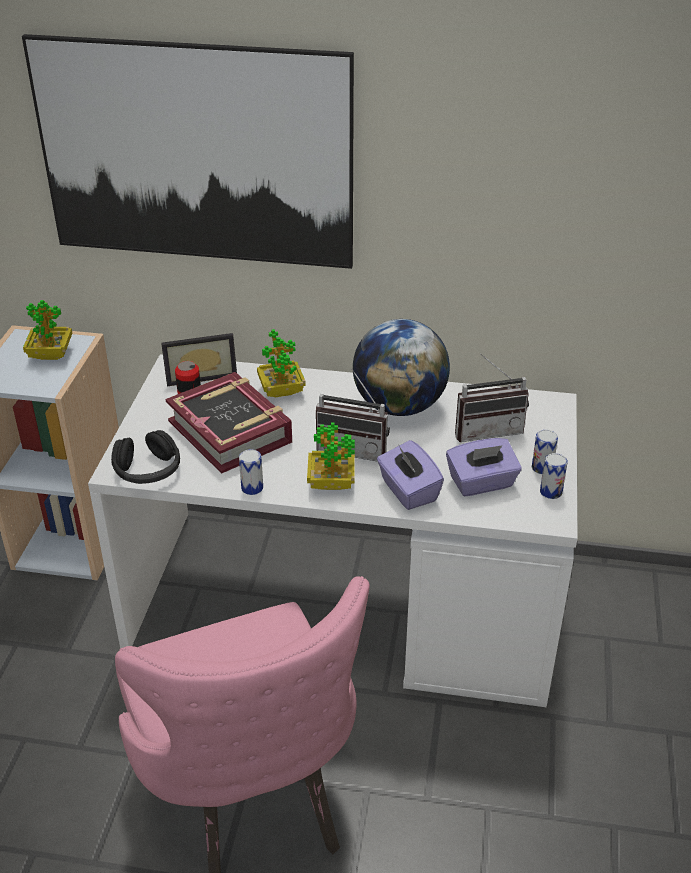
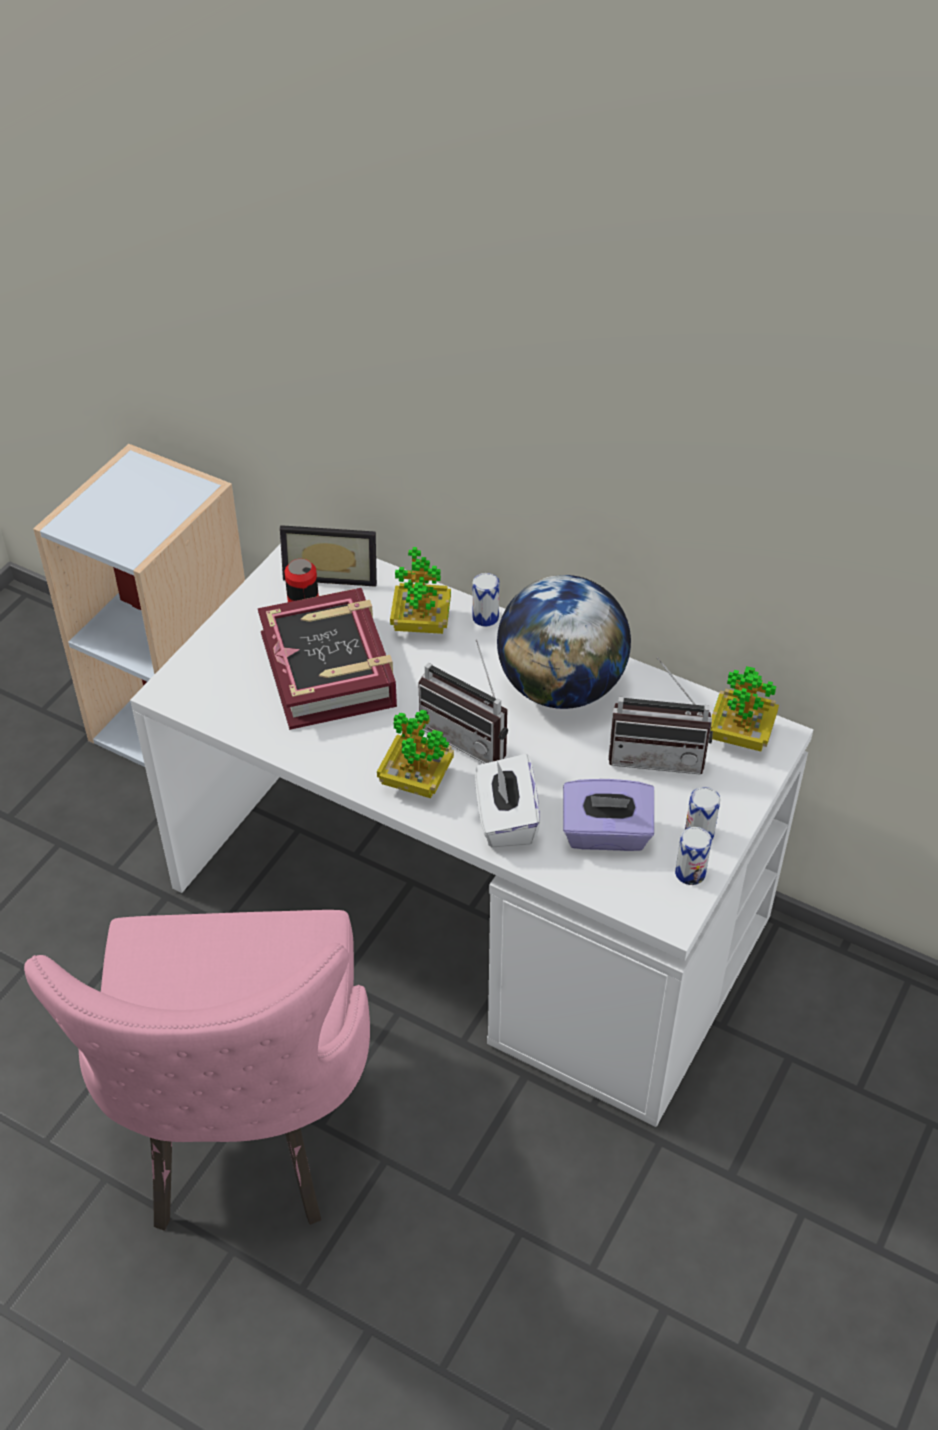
camera: 20 degrees right, 10 degrees up
(51, 354) = (155, 502): potted plant -> potted plant (740, 735)
(148, 470) = (205, 701): black headphones -> none
(195, 155) = (348, 300): picture -> none
(252, 488) = (317, 760): can -> can (485, 617)
(408, 491) = (505, 819): purple tissue box -> white tissue box

